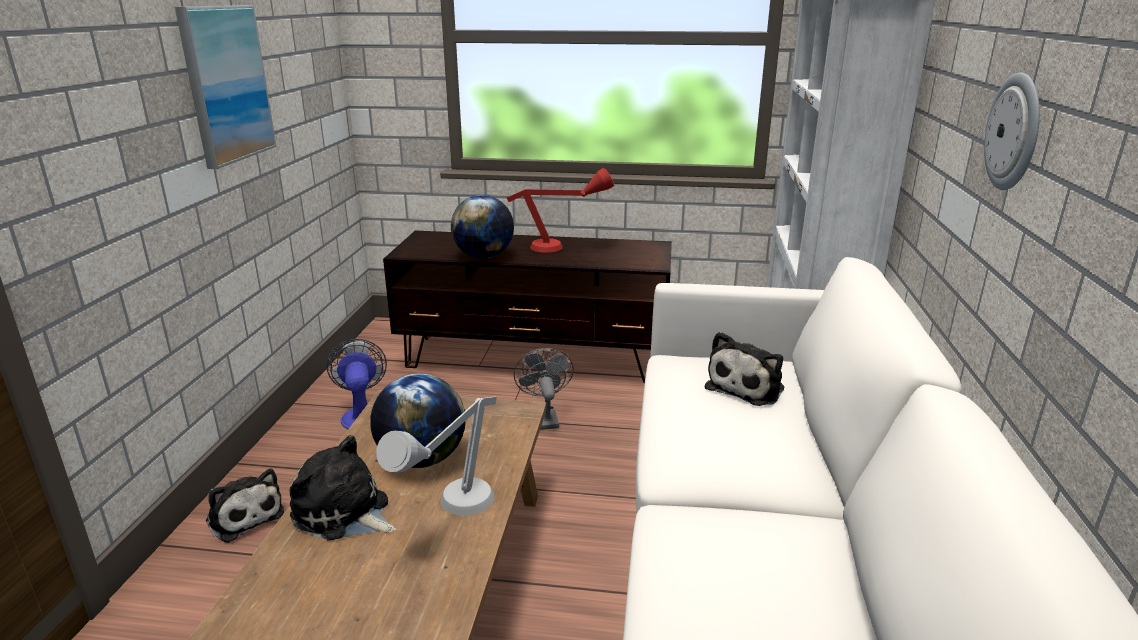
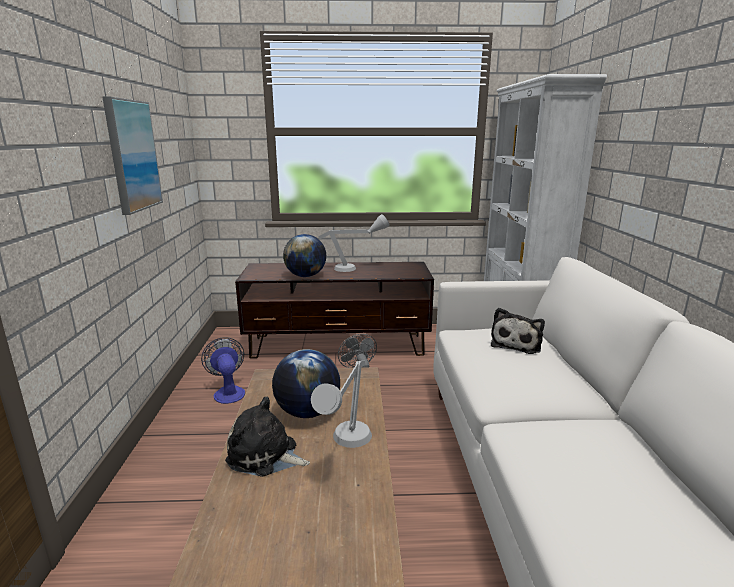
camera: 10 degrees left, 5 degrees down
(244, 516) = (159, 473): plush toy -> none
(563, 247) = (356, 268): red table lamp -> grey table lamp
(1014, 132) = (688, 165): wall clock -> none

